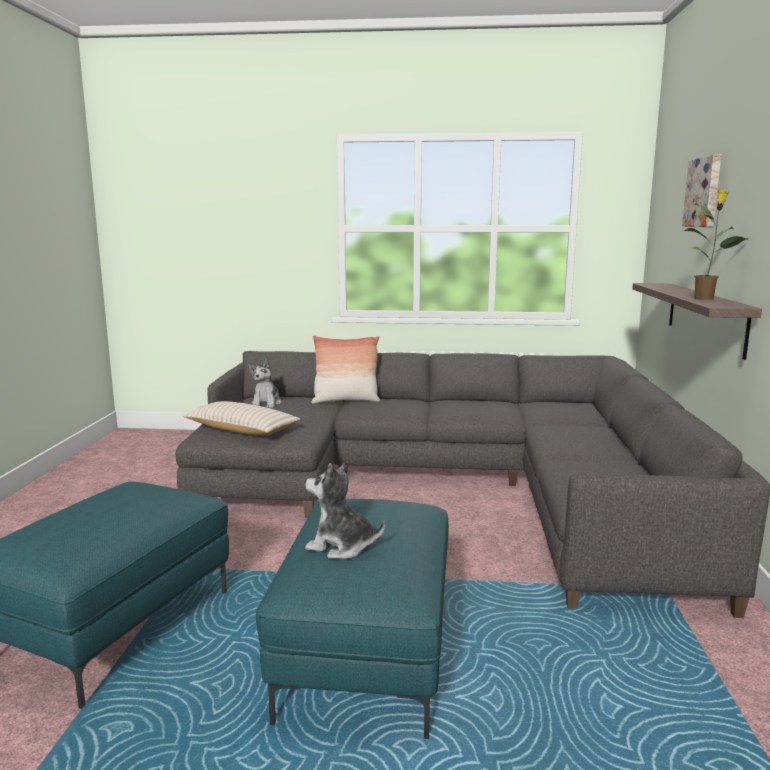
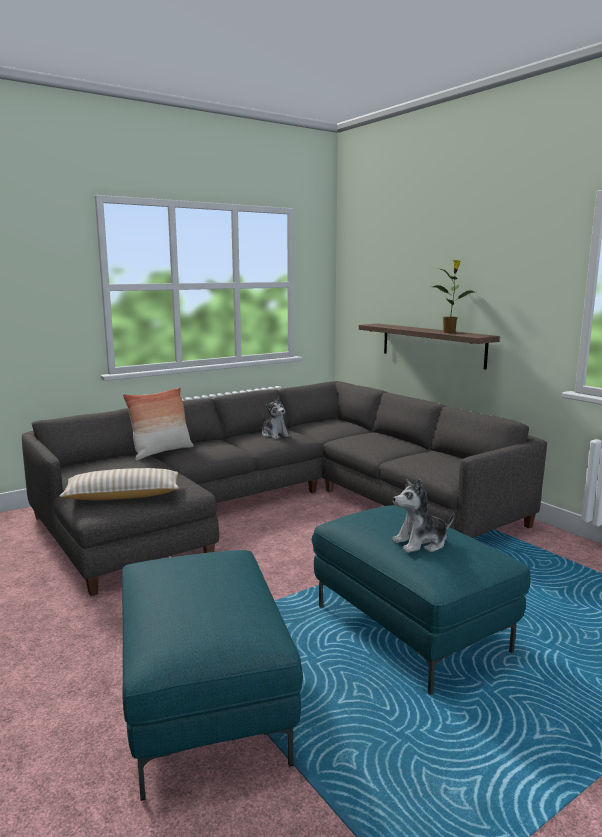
camera: 40 degrees left, 0 degrees up
(266, 403) = (95, 469): plush toy -> plush toy (275, 435)
(704, 192) = (417, 260): picture -> none

